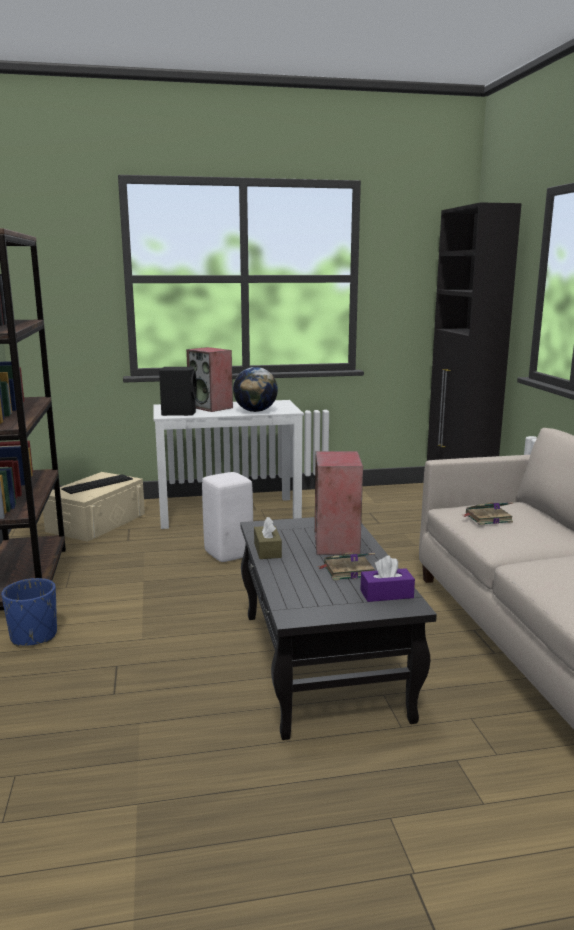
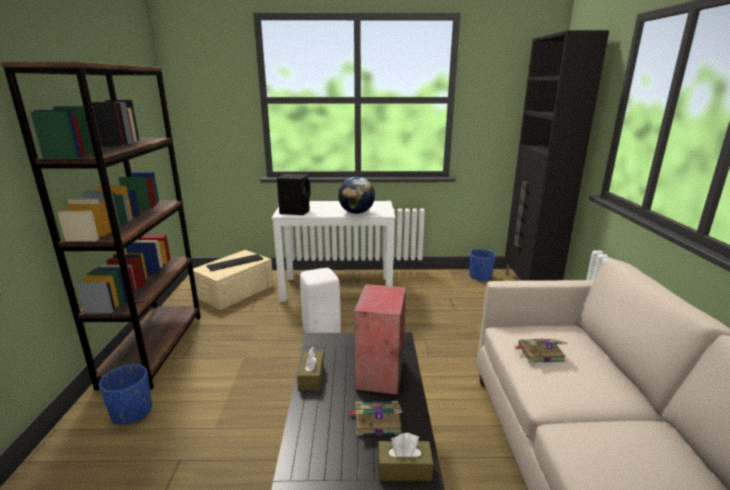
camera: 10 degrees right, 5 degrees up
(211, 407) = (324, 206): speaker -> none
(386, 594) = (404, 469): purple tissue box -> brown tissue box
(400, 491) = (480, 277): none -> blue planter

